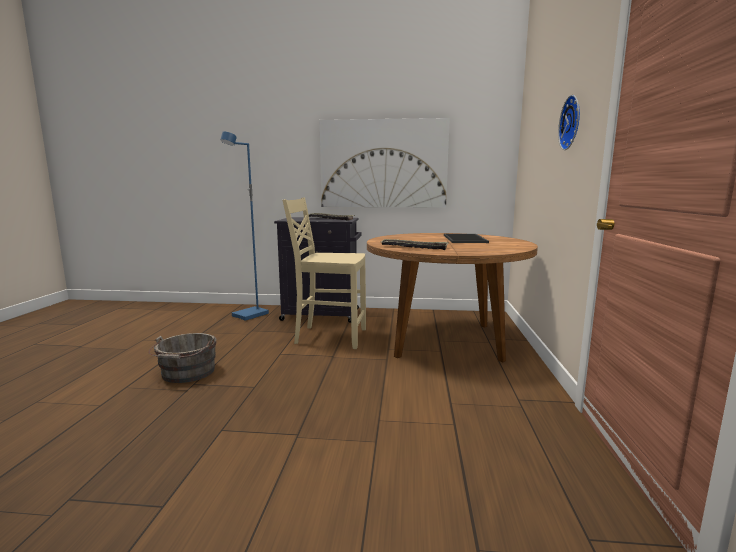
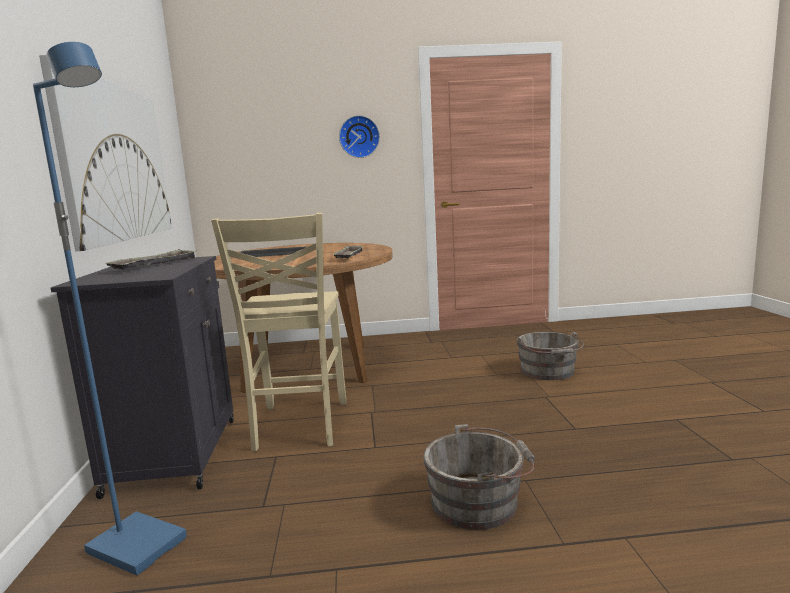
camera: 100 degrees left, 0 degrees up
(366, 458) = (548, 372): none -> grey bucket

